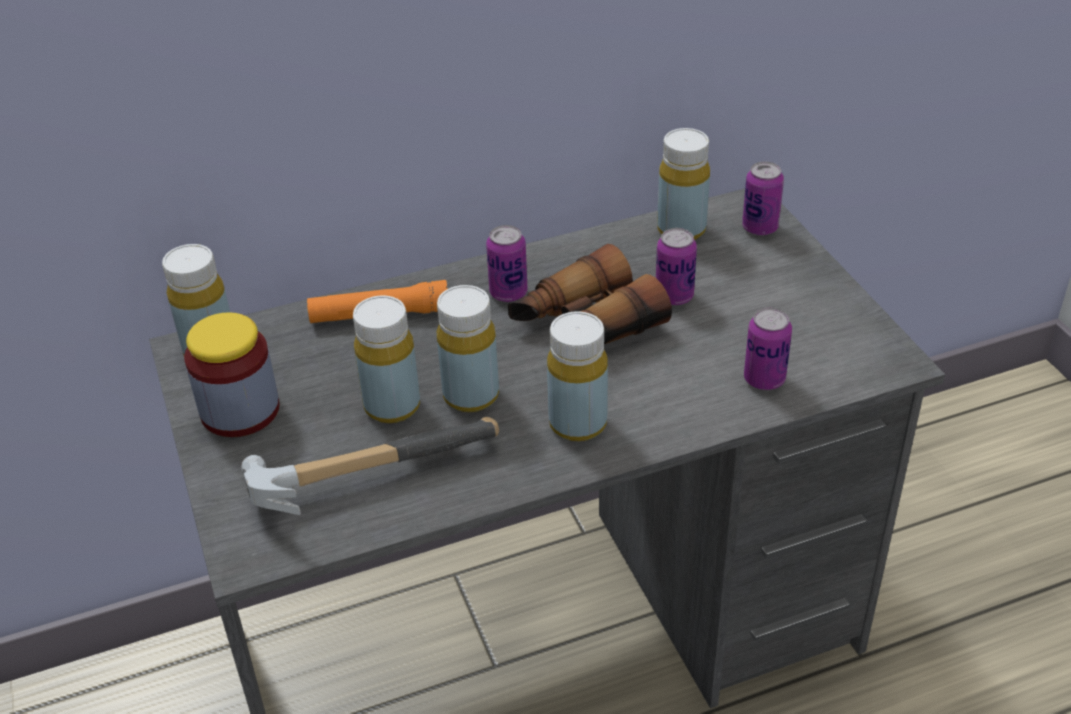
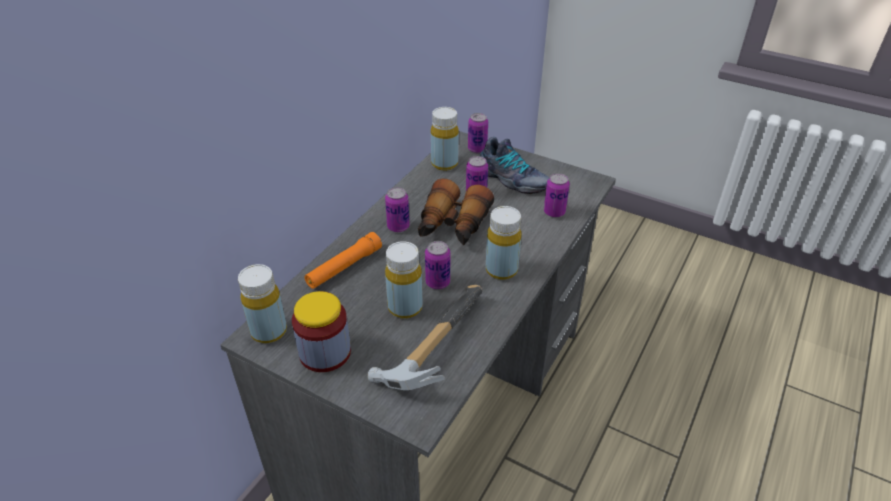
camera: 40 degrees left, 0 degrees up
(471, 395) = (437, 282): yellow bottle -> can
(758, 299) = (512, 180): none -> shoe

